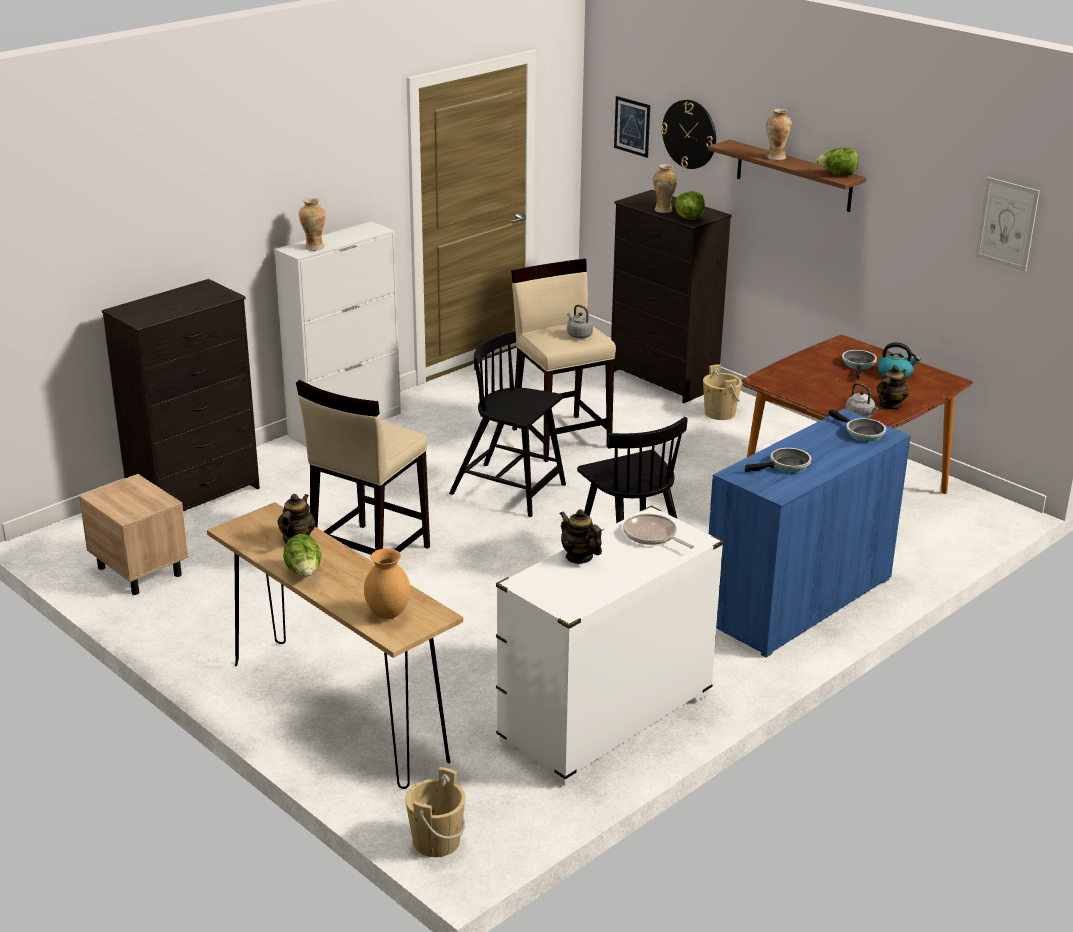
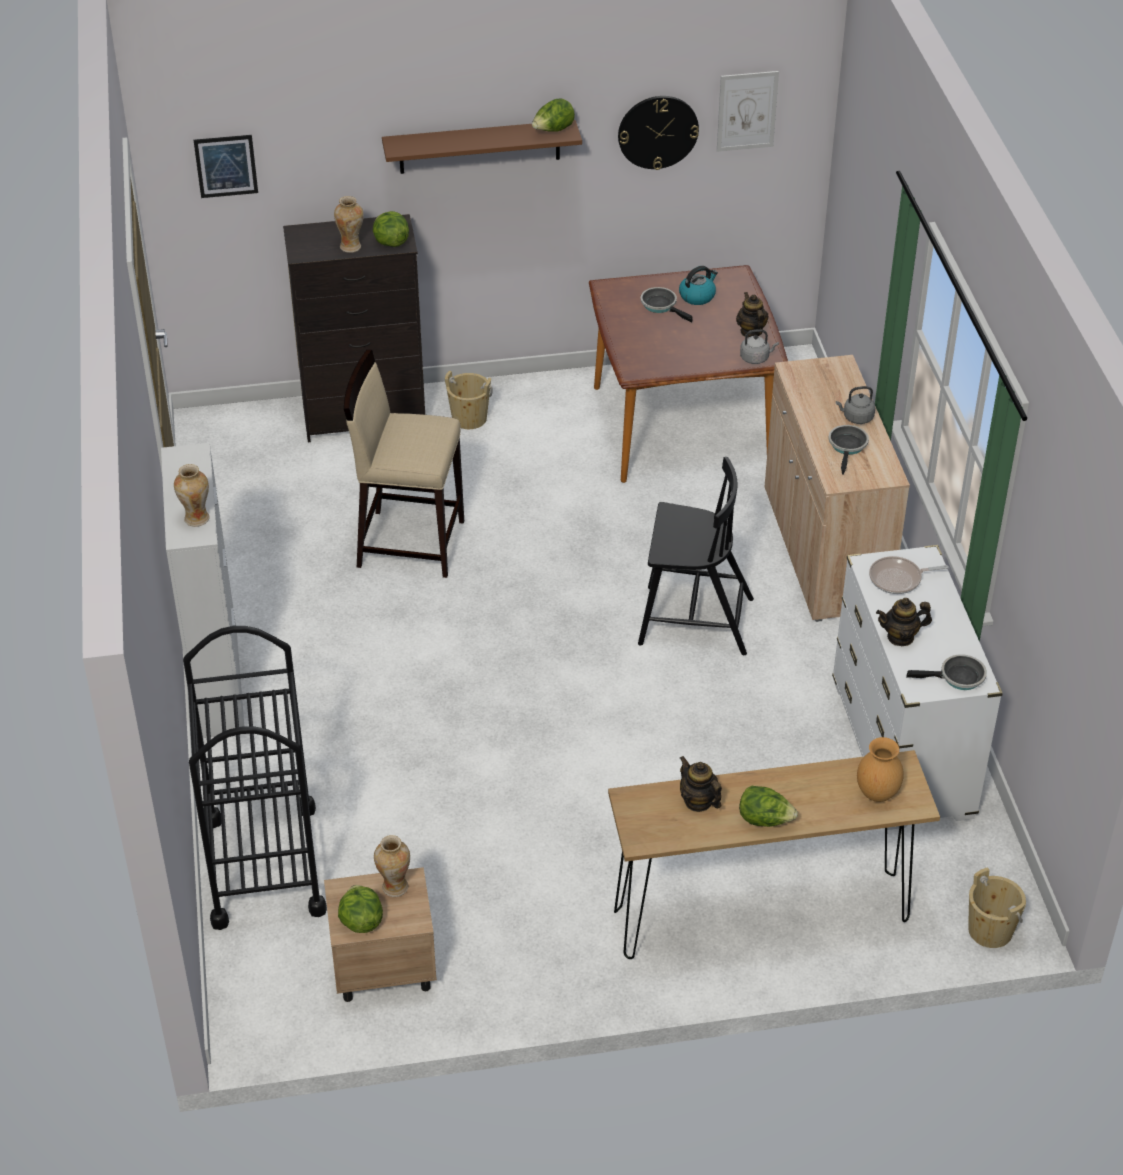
camera: 55 degrees left, 15 degrees up
(109, 498) = (361, 921): none -> lettuce
(196, 497) = (264, 865): black dresser -> black cart
(368, 555) = (511, 781): beige stool -> none
(510, 490) = (478, 627): black chair -> none
(578, 335) = (423, 432): grey kettle -> grey kettle (856, 418)
(689, 134) = (320, 148): wall clock -> wall clock (658, 131)
(776, 157) = (467, 138): vase -> vase (394, 887)
(798, 601) = (825, 549): blue cabinet -> beige cabinet
(861, 433) = (827, 377): frying pan -> frying pan (958, 678)

